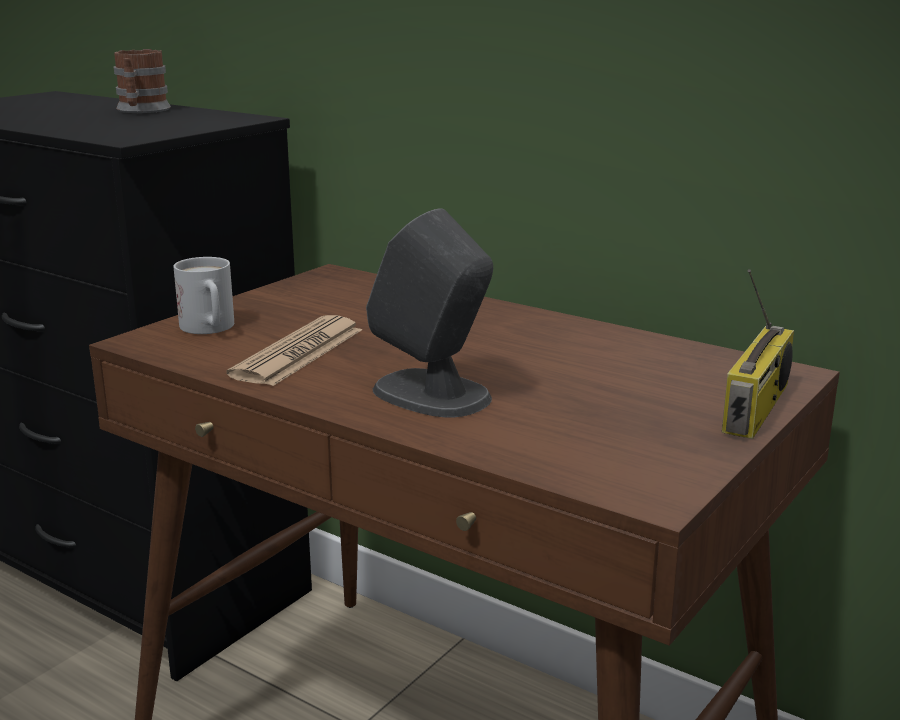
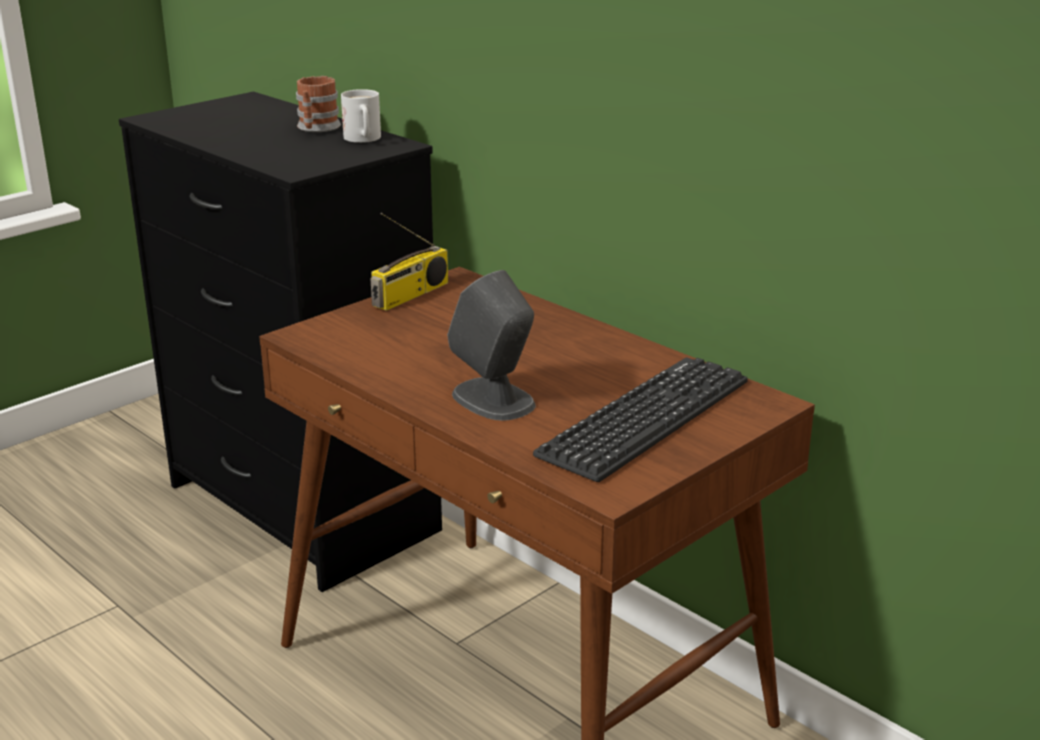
camera: 10 degrees right, 5 degrees up
(210, 329) = (349, 328): white mug -> white mug (363, 140)
(298, 353) = (409, 355): newspaper -> none
(643, 401) = (645, 418): none -> keyboard
(757, 409) = (727, 432): radio -> radio (410, 295)

